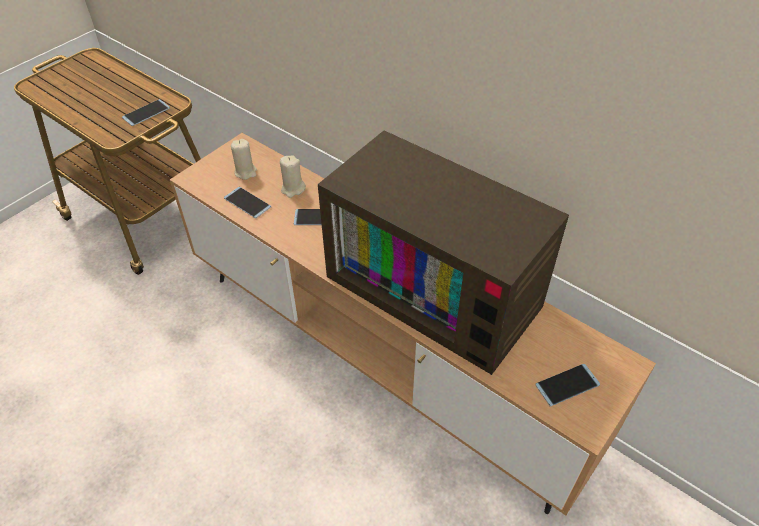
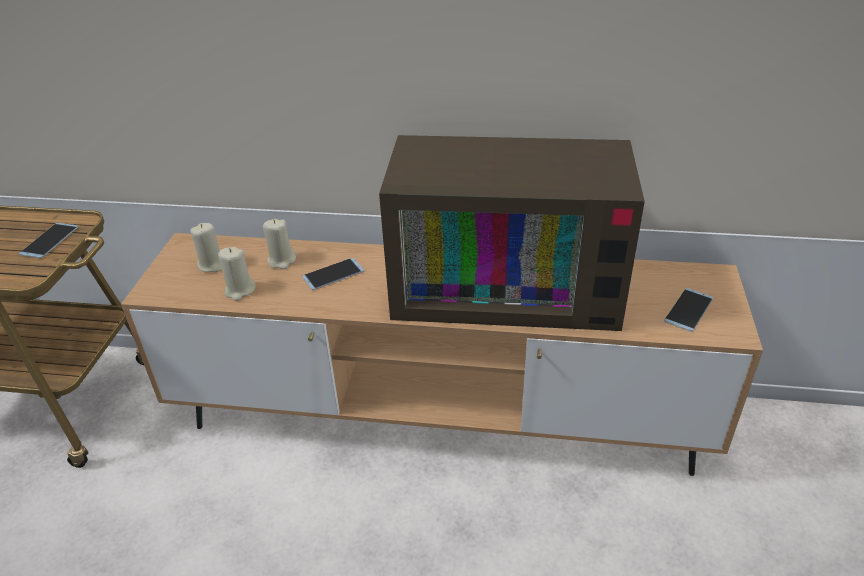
camera: 30 degrees left, 10 degrees down
(247, 202) = (239, 290): phone -> beige candle

